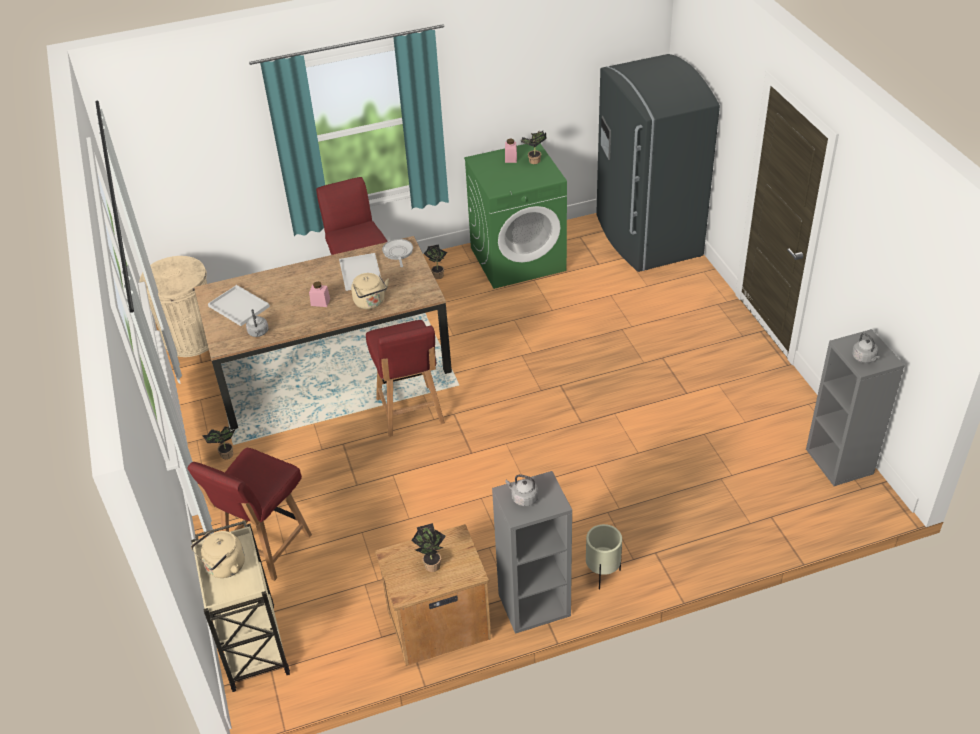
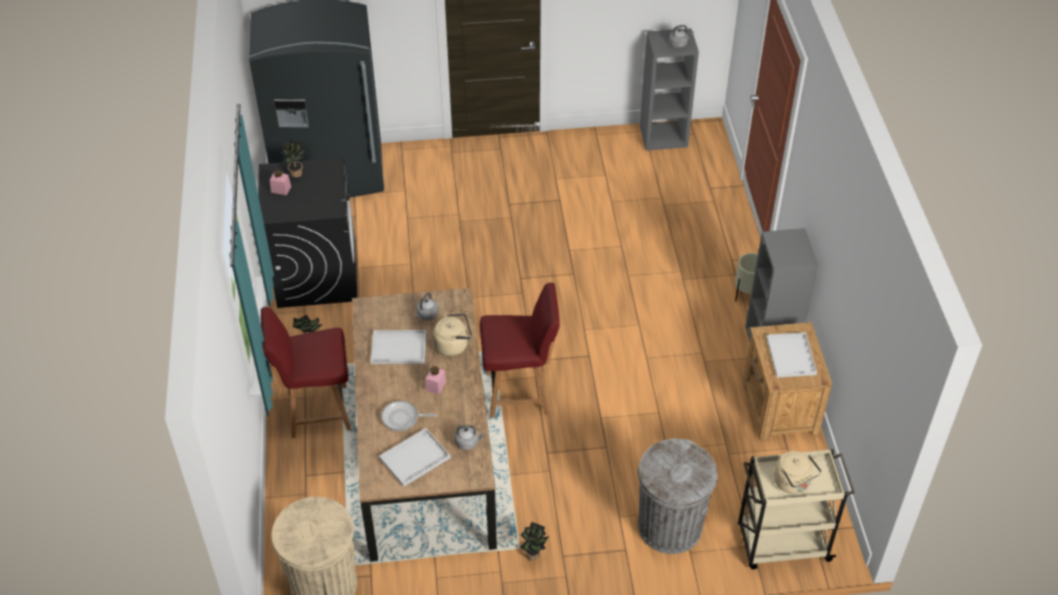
camera: 80 degrees left, 5 degrees up
(266, 548) = (670, 526): red chair -> grey trash can
(398, 253) = (377, 314): frying pan -> frying pan (402, 418)
(431, 564) = (790, 355): potted plant -> white tray
(518, 258) = (316, 273): green washing machine -> black washing machine
(523, 498) = (789, 253): grey kettle -> grey kettle (426, 315)

